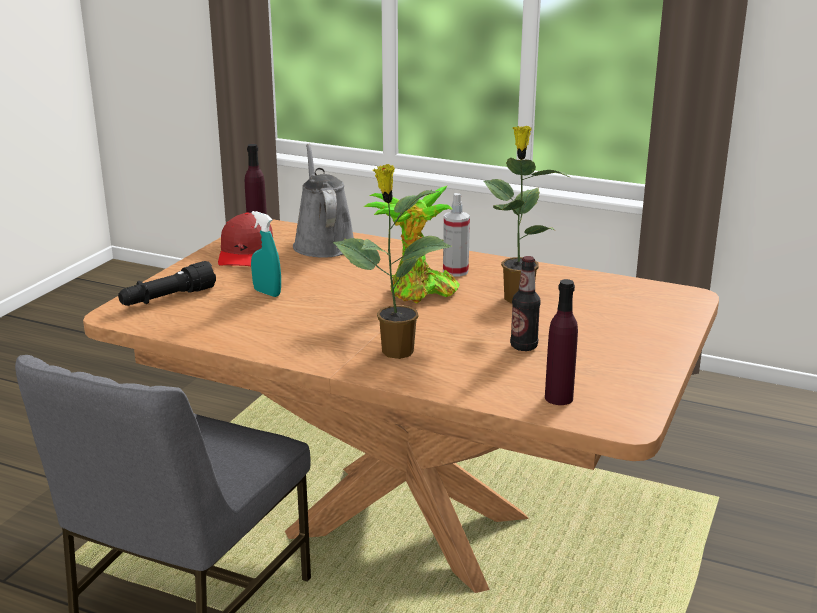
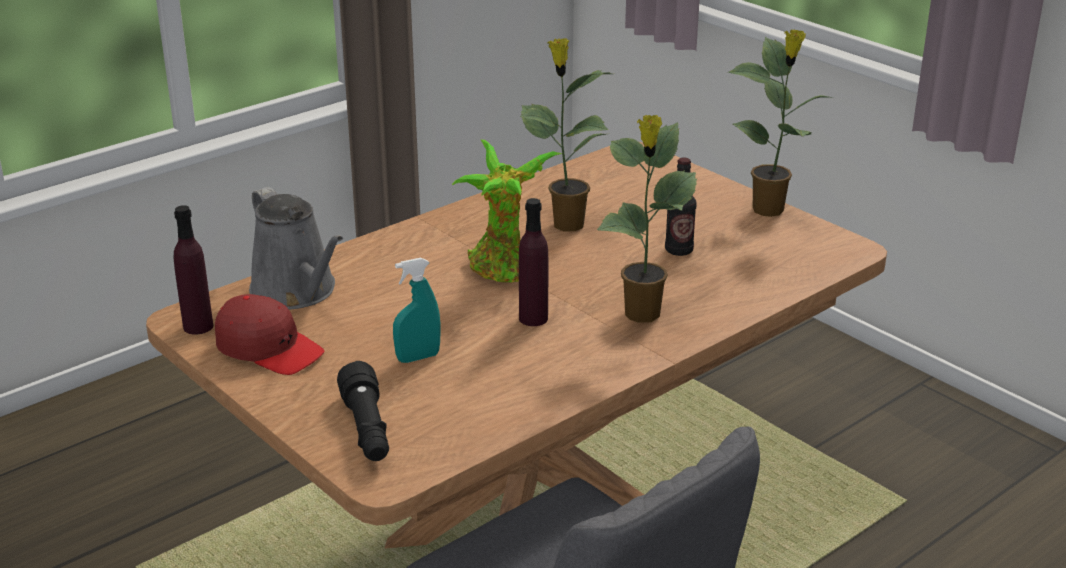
camera: 65 degrees left, 5 degrees up
(323, 243) = (297, 292): grey watering can -> grey watering can turned 135 degrees counterclockwise
(455, 271) = (468, 237): spray bottle -> none
(558, 398) = (791, 263): purple bottle -> purple bottle (533, 318)
(657, 372) = (770, 210): none -> potted plant

